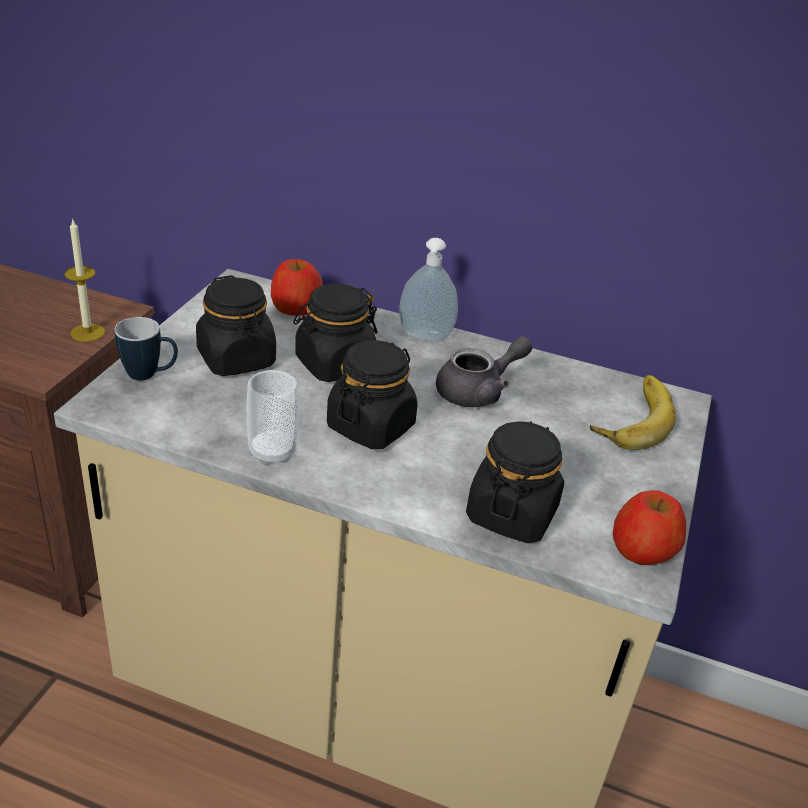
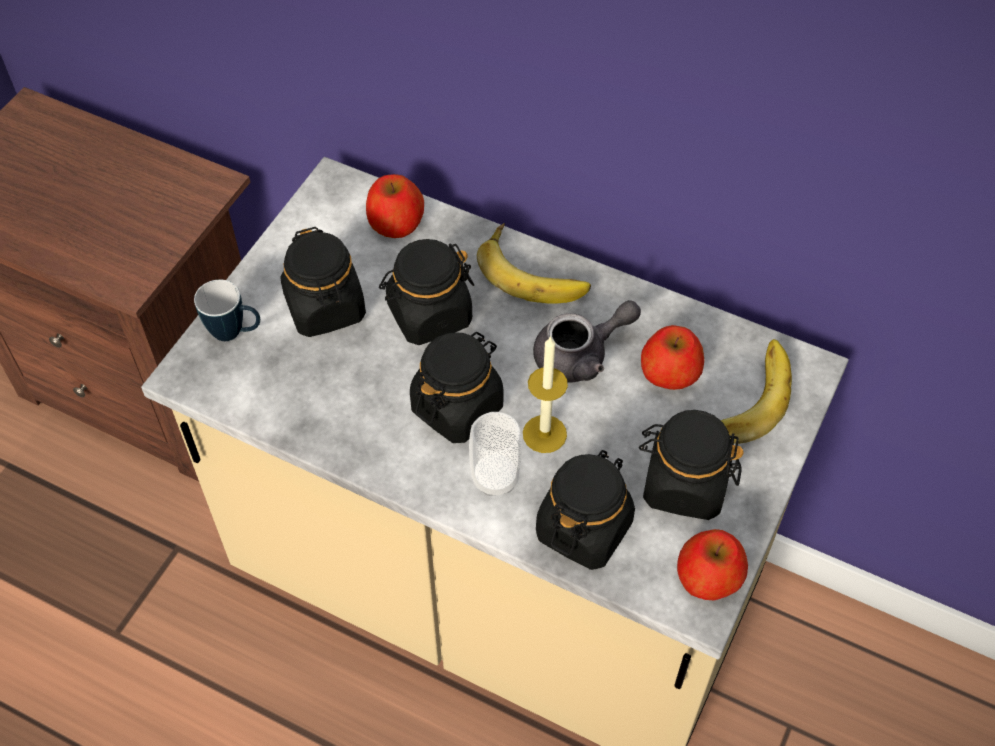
camera: 10 degrees right, 20 degrees up
(87, 332) = (177, 220): candle -> candle (544, 434)
(272, 452) = (353, 443): cup -> cup (495, 477)
(424, 338) = (535, 270): soap dispenser -> banana
(560, 403) = (669, 373): none -> apple
(597, 480) = (684, 485): none -> black jar

